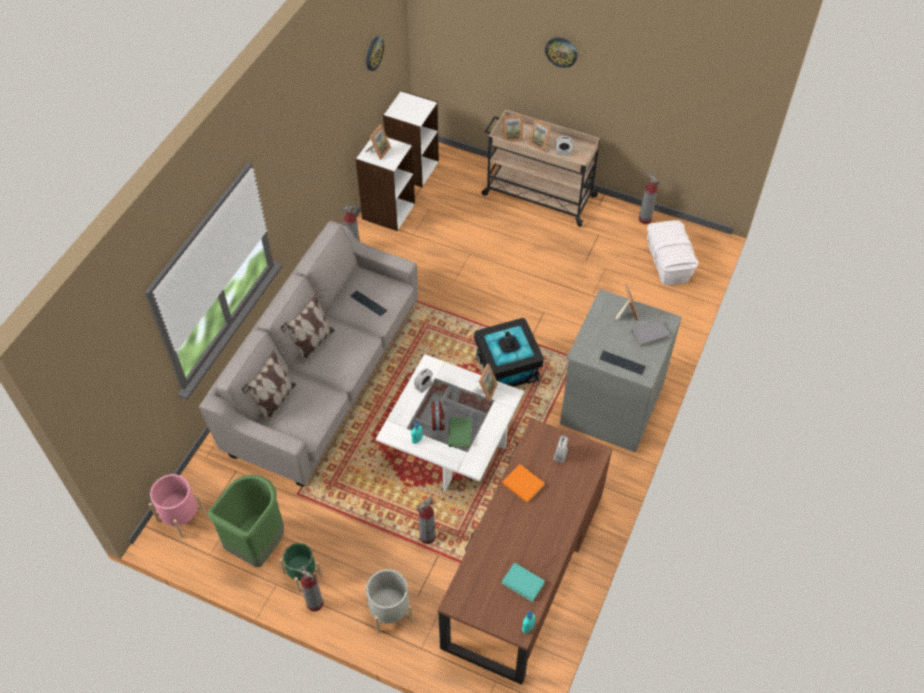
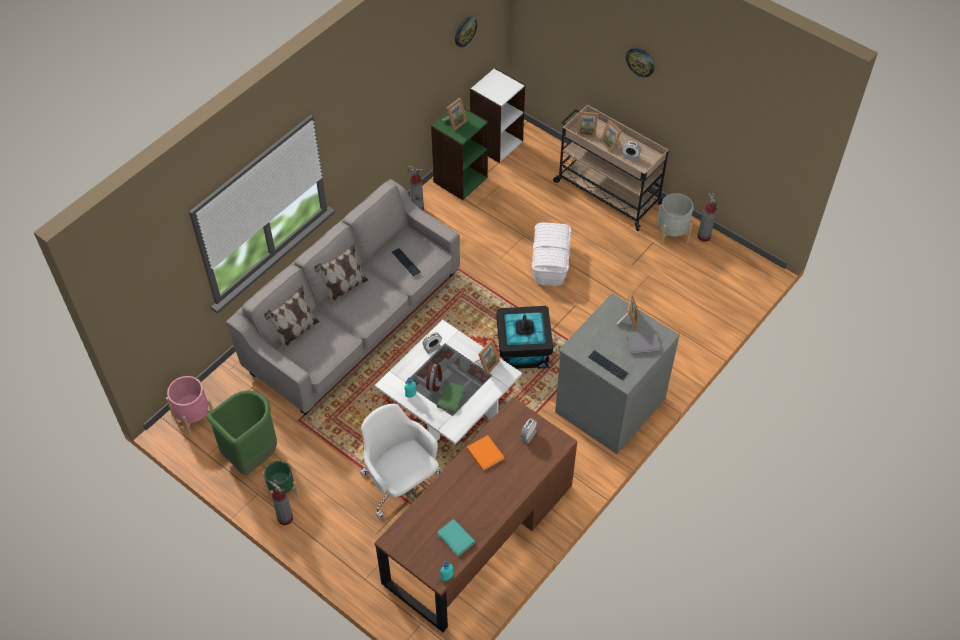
camera: 15 degrees right, 0 degrees up
(388, 211) = (460, 179): white bookcase -> green bookcase
(389, 611) = (348, 540): grey planter -> grey planter (672, 233)
(427, 536) = (401, 484): fire extinguisher -> white office chair
(668, 262) = (712, 283): white storage box -> white storage box (550, 263)

